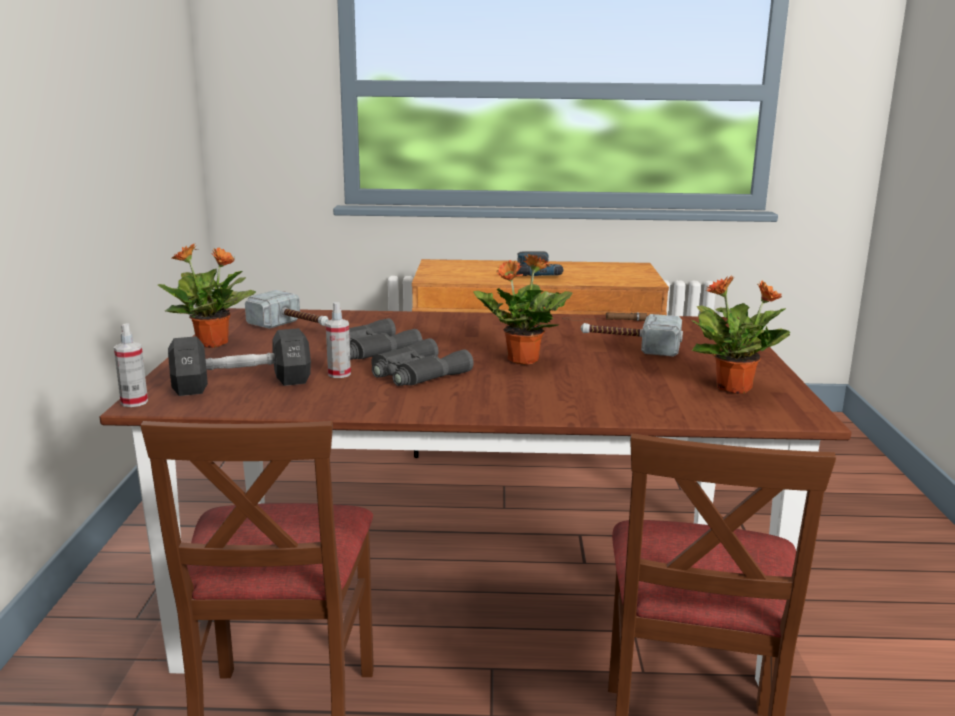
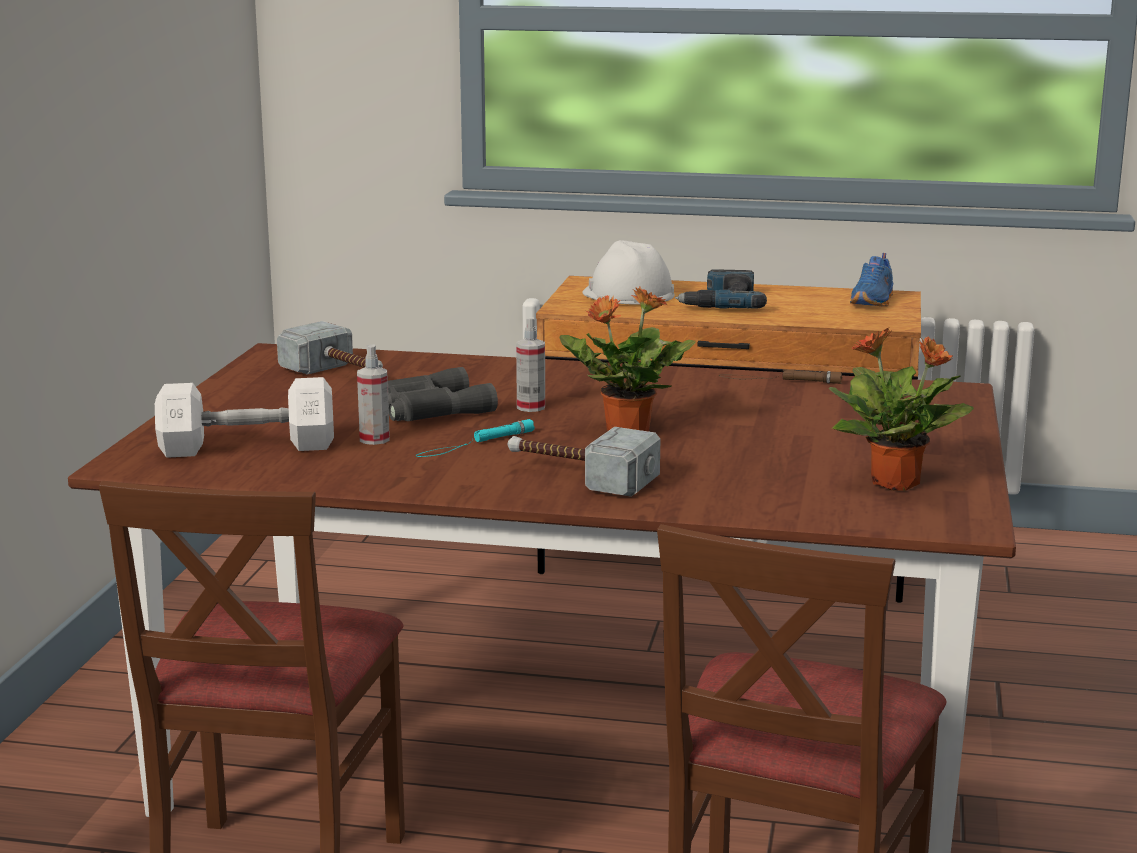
camera: 10 degrees right, 0 degrees up
(134, 402) = (111, 462): spray bottle -> spray bottle (531, 407)
(213, 344) = (228, 392): potted plant -> none
(242, 384) = (247, 447): black dumbbell -> white dumbbell
(416, 374) = (475, 444): grey binoculars -> turquoise flashlight
(467, 269) = (628, 294): none -> white hard hat
(626, 269) = (874, 301): none -> blue shoe
(630, 346) = (790, 420): hammer -> hammer (579, 477)

